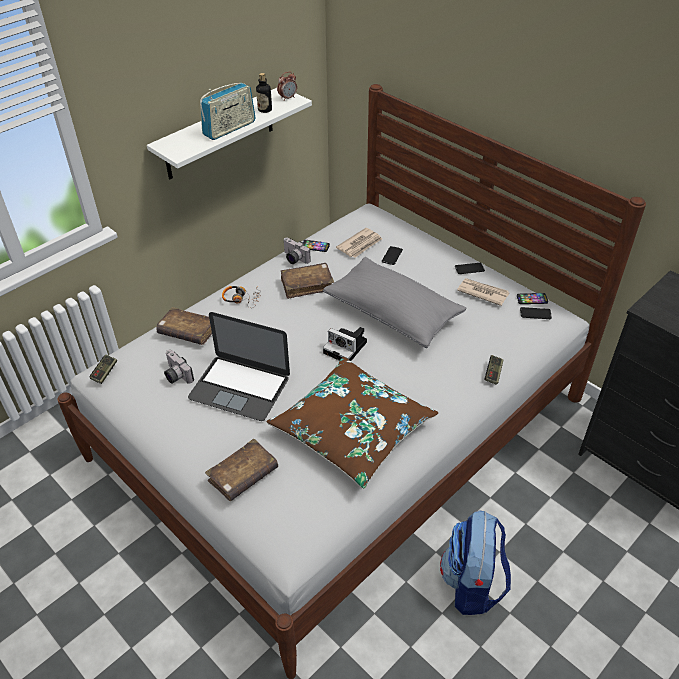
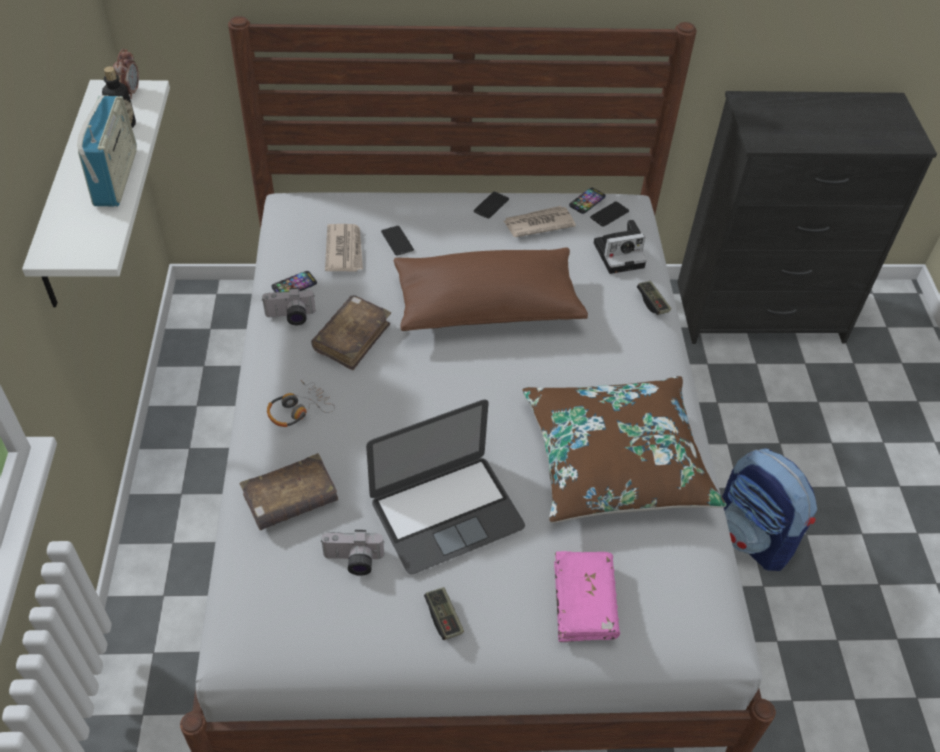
camera: 50 degrees left, 5 degrees up
(105, 372) = (253, 636): game controller -> game controller (443, 617)
(243, 475) = (584, 602): brown book -> pink book
(347, 348) = (493, 378): camera -> camera (620, 254)
(392, 314) = (487, 307): grey pillow -> brown pillow

